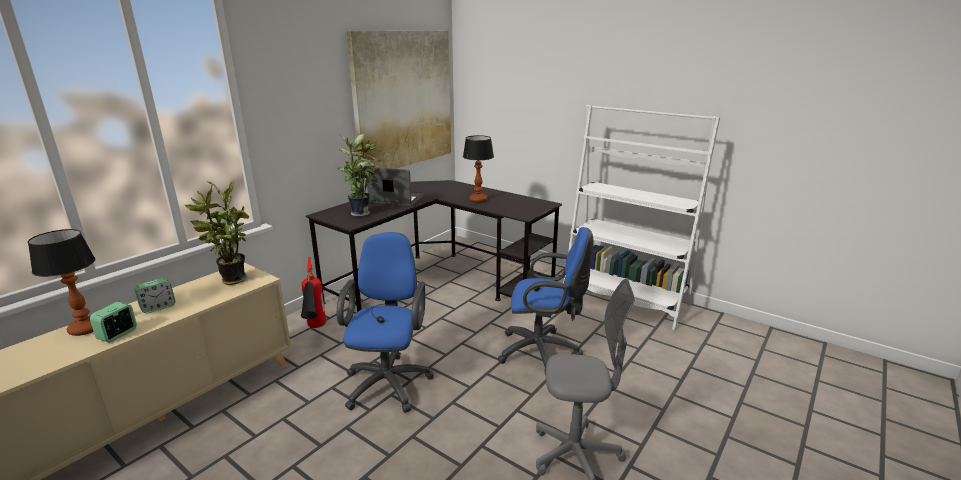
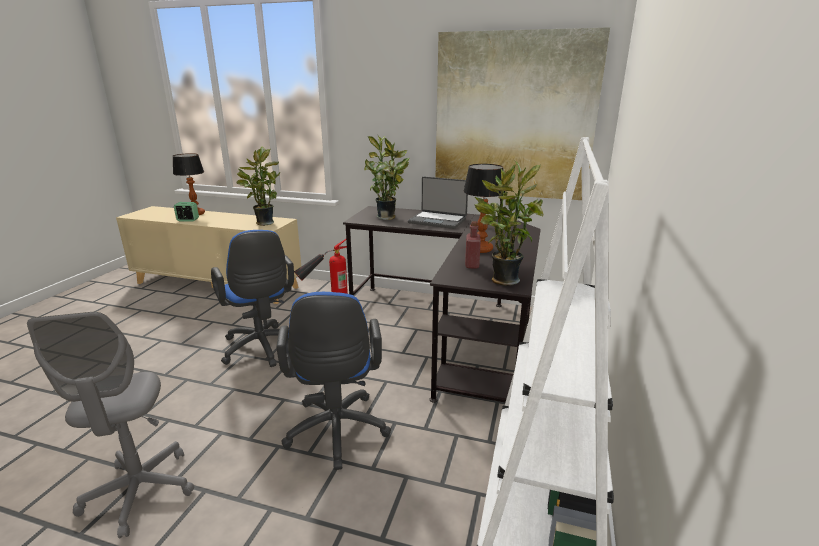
camera: 70 degrees right, 0 degrees up
(158, 307) = (222, 218): alarm clock -> none
(389, 381) = (262, 349): blue office chair -> blue office chair turned 75 degrees clockwise
(395, 200) = (438, 221): laptop -> laptop turned 120 degrees clockwise
(505, 206) = (472, 265): none -> red bottle
(537, 205) = (501, 280): none -> potted plant

